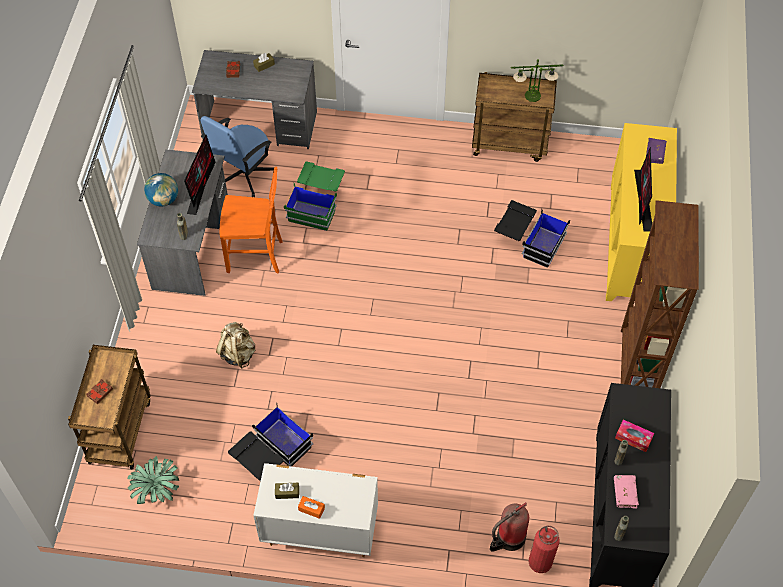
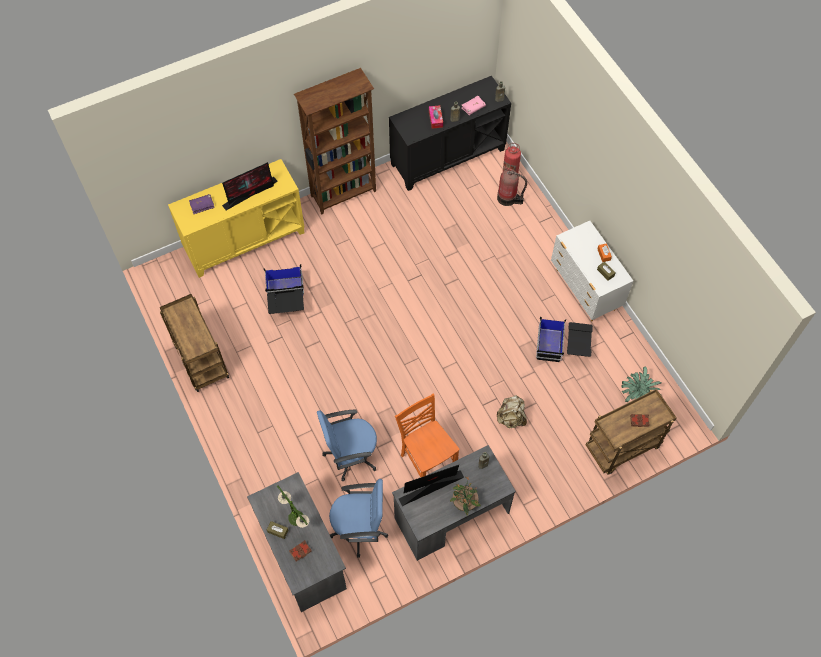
camera: 125 degrees left, 5 degrees up
(163, 200) = (464, 503): globe -> potted plant
(317, 204) = (350, 454): green storage box -> blue office chair
(533, 95) = (183, 317): table lamp -> table lamp (296, 518)

